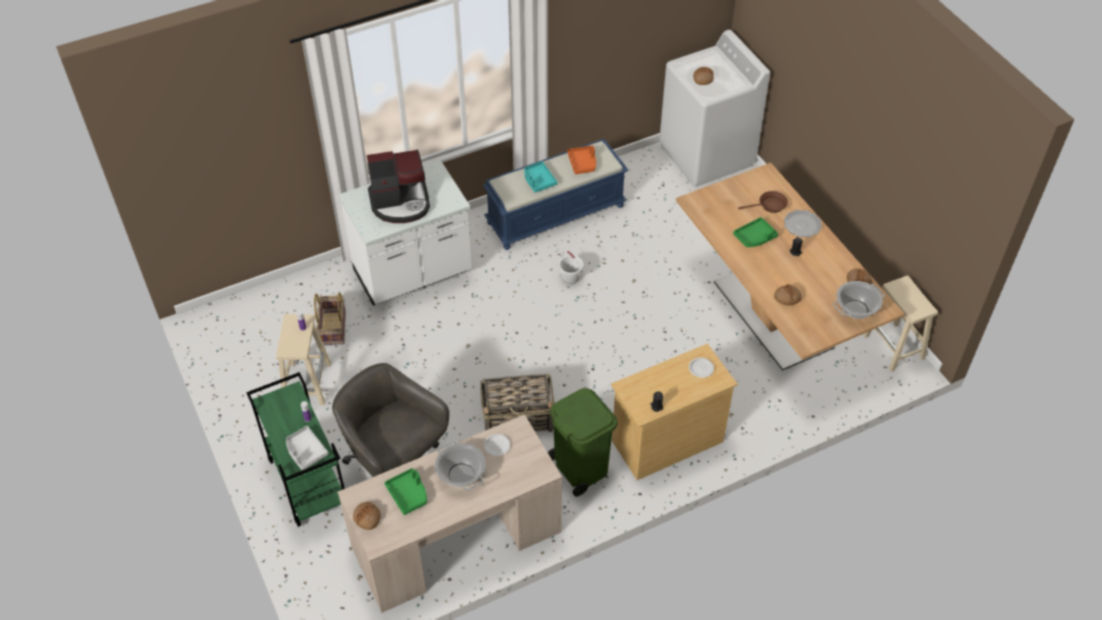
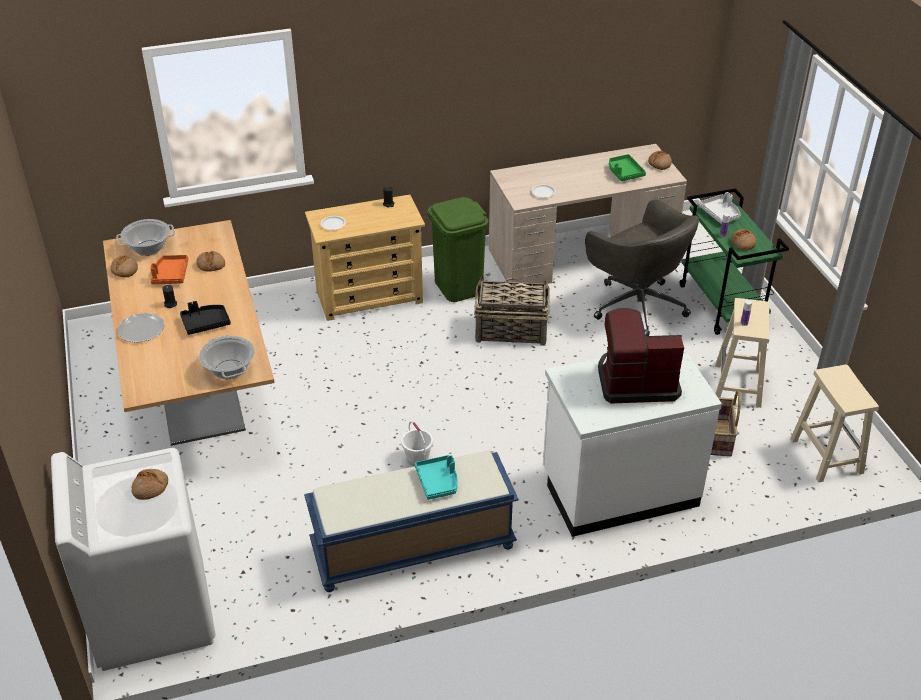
camera: 170 degrees left, 10 degrees down
(289, 410) = (743, 243): none -> bread
(461, 474) = (578, 179): cooking pot -> cooking pot (229, 370)
(583, 163) = (367, 500): orange tray -> orange tray (170, 275)
(755, 237) = (205, 323): green tray -> black tray
(769, 205) = (163, 355): brown frying pan -> none
(894, 347) = (92, 343): beige stool -> beige stool (825, 455)

